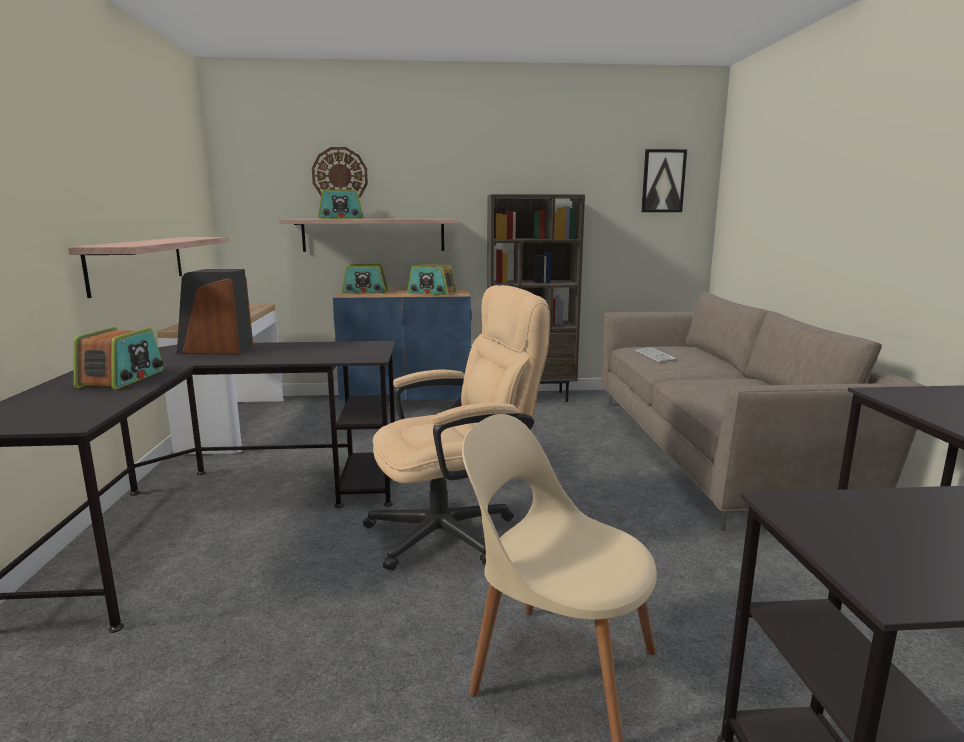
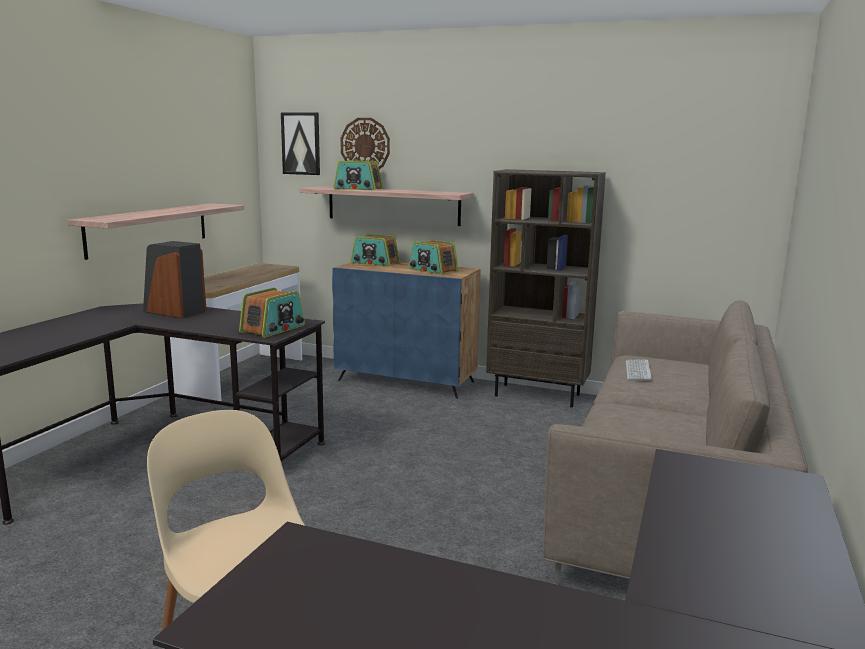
camera: 25 degrees right, 0 degrees up
(122, 379) = (72, 330): radio -> radio (273, 329)
(456, 531) = (304, 513): beige office chair -> none
(663, 181) = (719, 157): picture -> picture (301, 143)

